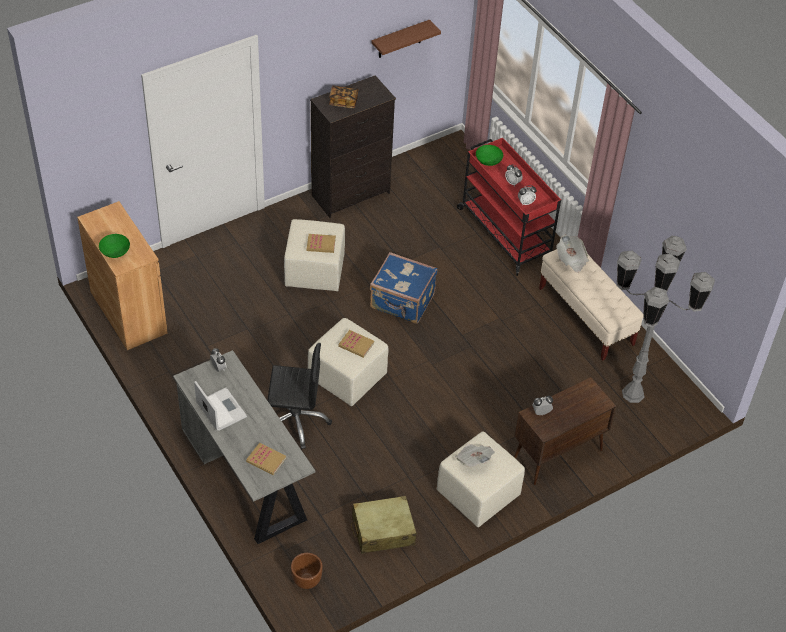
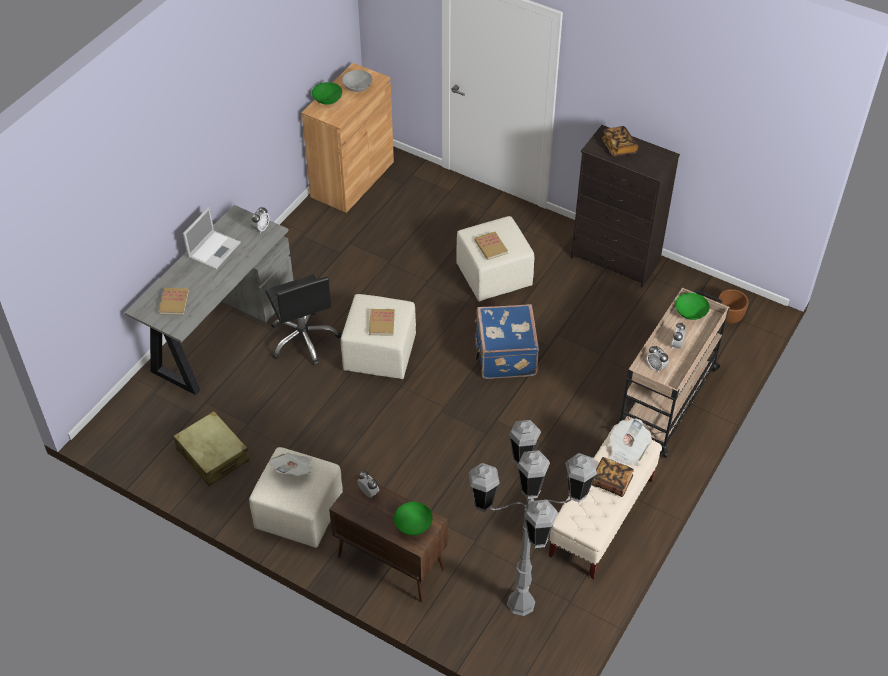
camera: 65 degrees right, 0 degrees up
(116, 227) = (358, 88): none -> grey bowl
(307, 580) = (128, 423): brown planter -> brown planter (729, 318)
(400, 39) = (724, 138): brown shelf -> none
(504, 232) = (667, 399): red cart -> beige cart
(586, 398) = (414, 525): none -> green bowl
(594, 281) = (611, 482): none -> book

